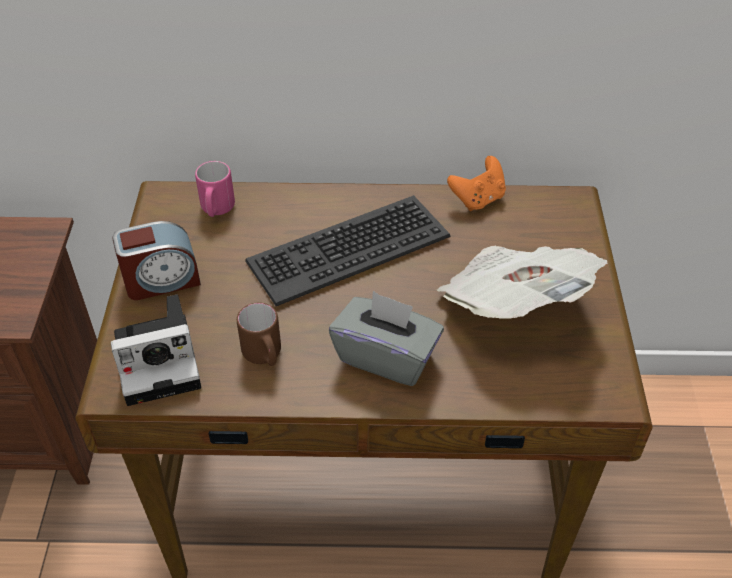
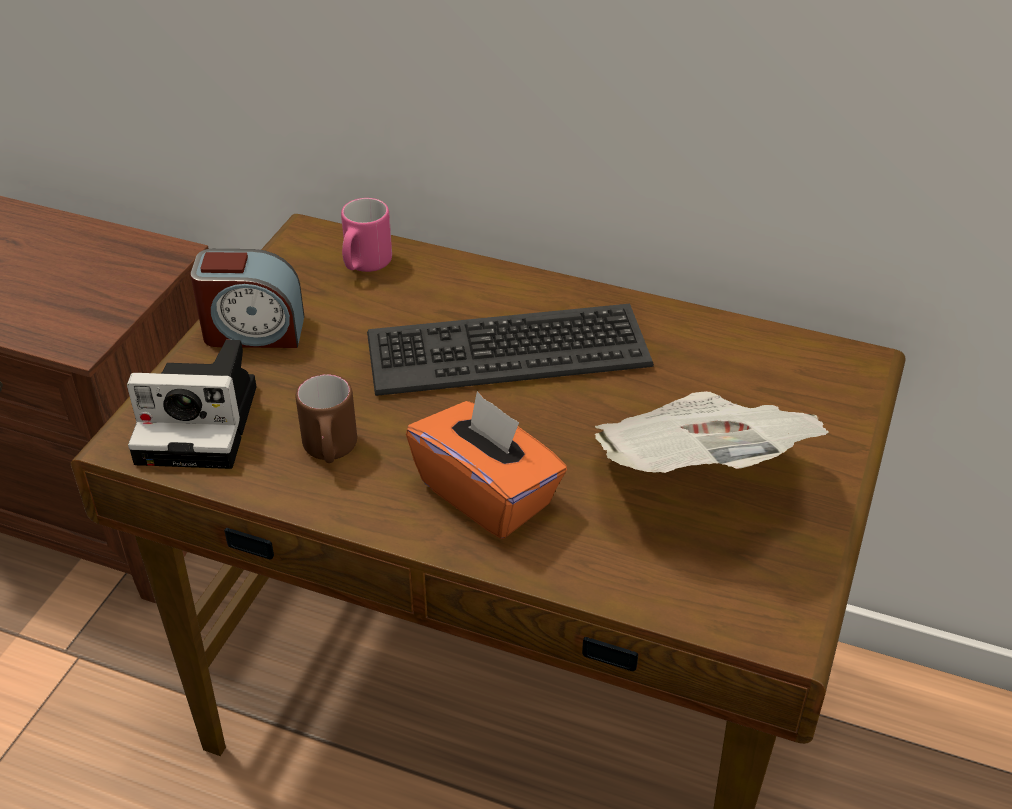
camera: 20 degrees right, 5 degrees down
(386, 357) = (487, 494): grey tissue box -> orange tissue box
(478, 199) = (719, 329): orange game controller -> none

